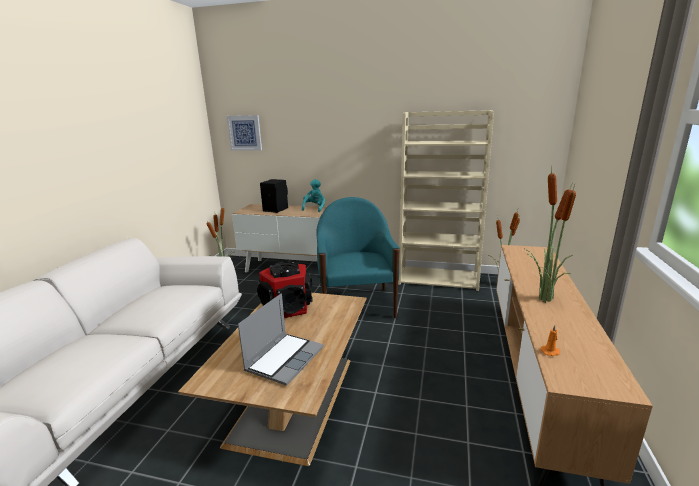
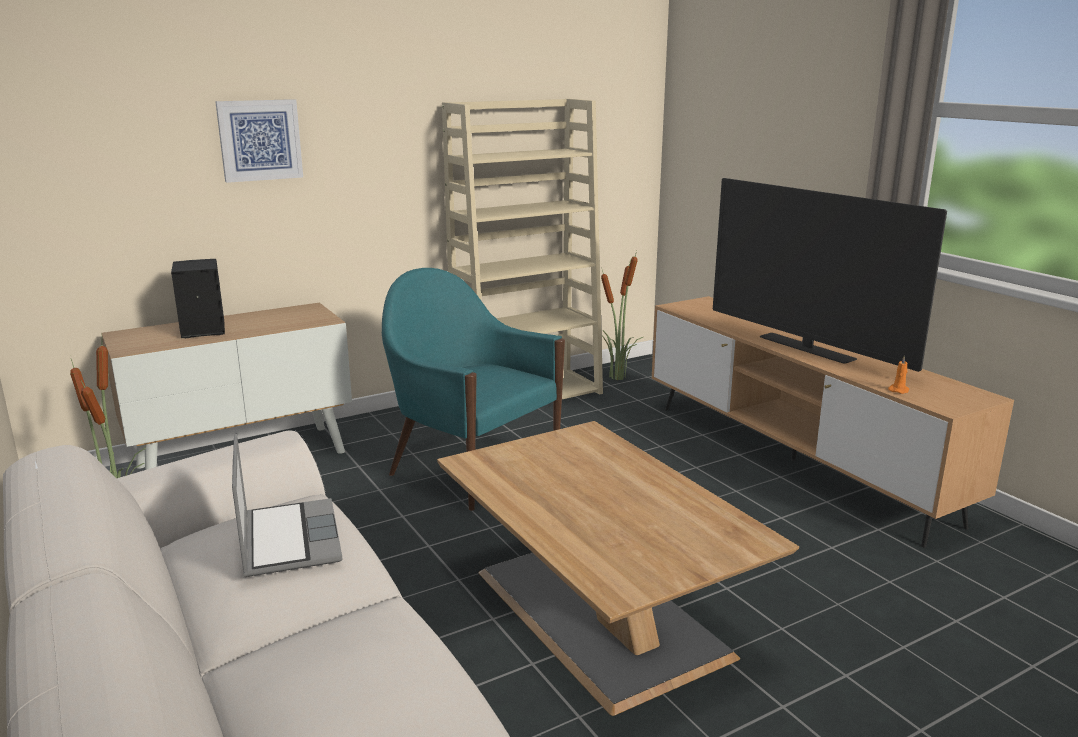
camera: 45 degrees left, 0 degrees up
(245, 133) = (72, 156): picture -> picture (260, 140)
(284, 358) = (654, 520): laptop -> laptop (288, 539)
(288, 307) = (519, 470): speaker -> none
(314, 208) = (285, 312): turquoise plush toy -> none
(543, 298) = (806, 348): potted plant -> television

